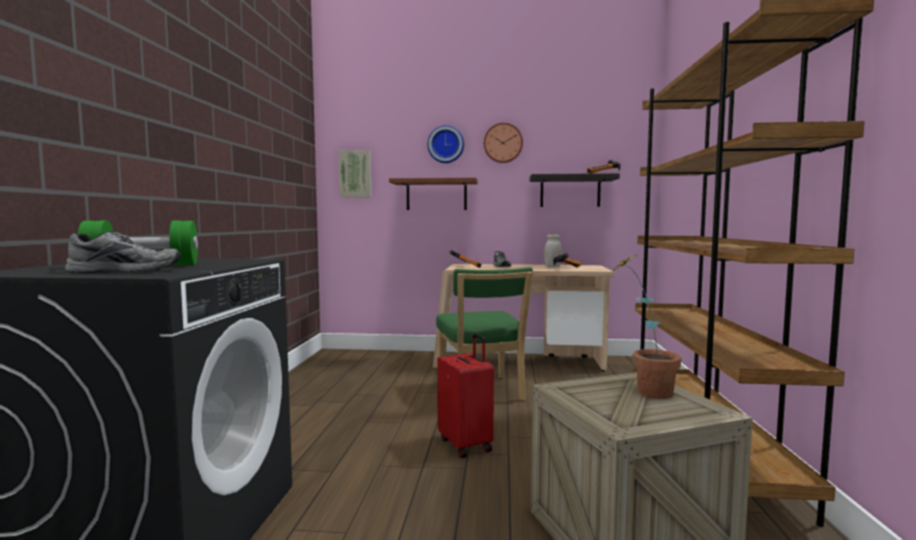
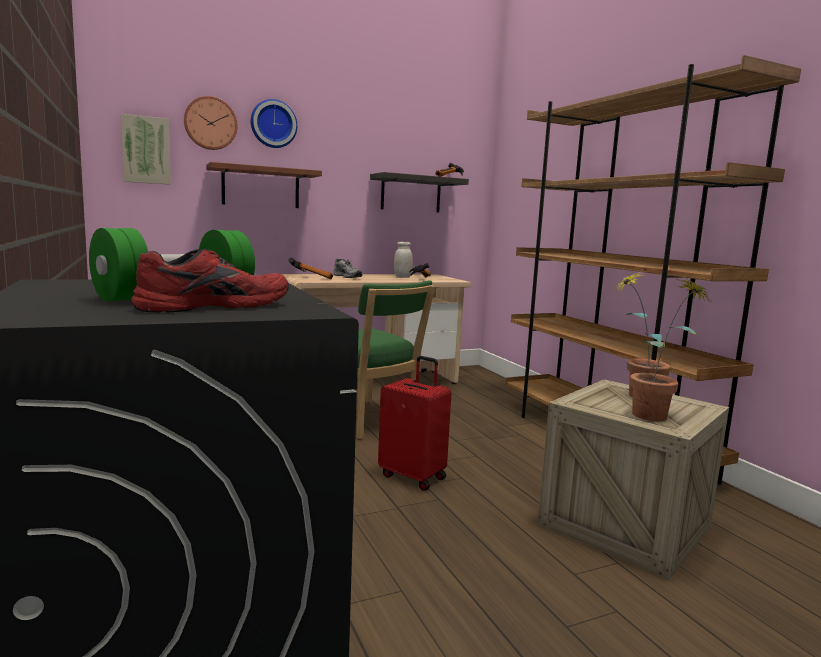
camera: 30 degrees left, 5 degrees up
(127, 270) = (213, 306): grey shoe -> red shoe
(503, 143) = (341, 131): wall clock -> wall clock (210, 123)
(631, 412) = (658, 415): none -> potted plant

